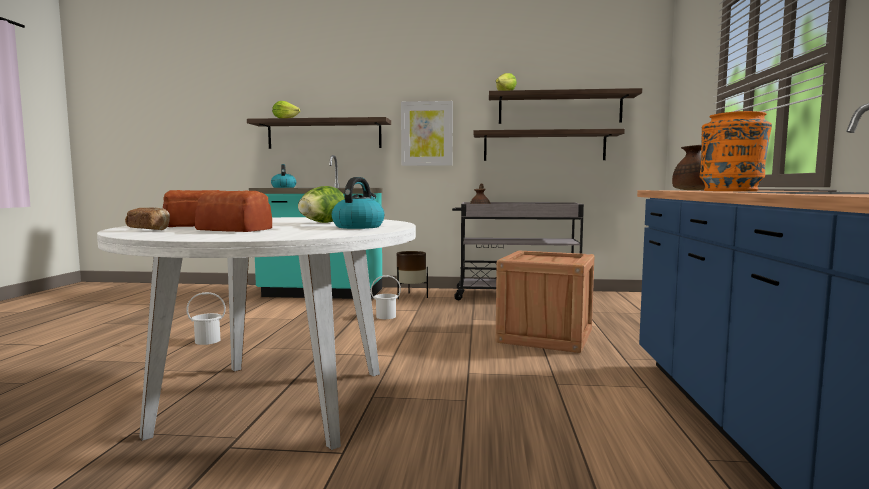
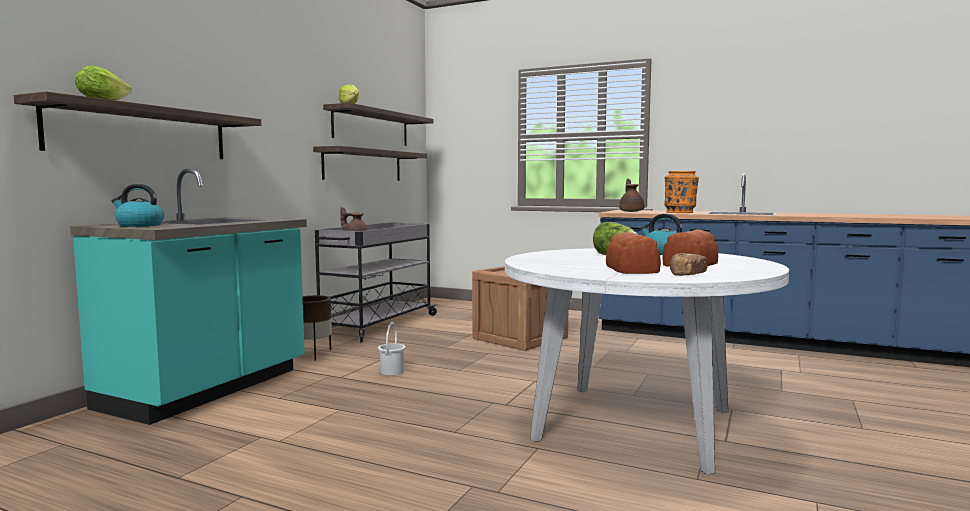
camera: 70 degrees left, 0 degrees up
(208, 341) = (398, 456): white bucket -> none
(427, 133) = (271, 143): picture -> none

